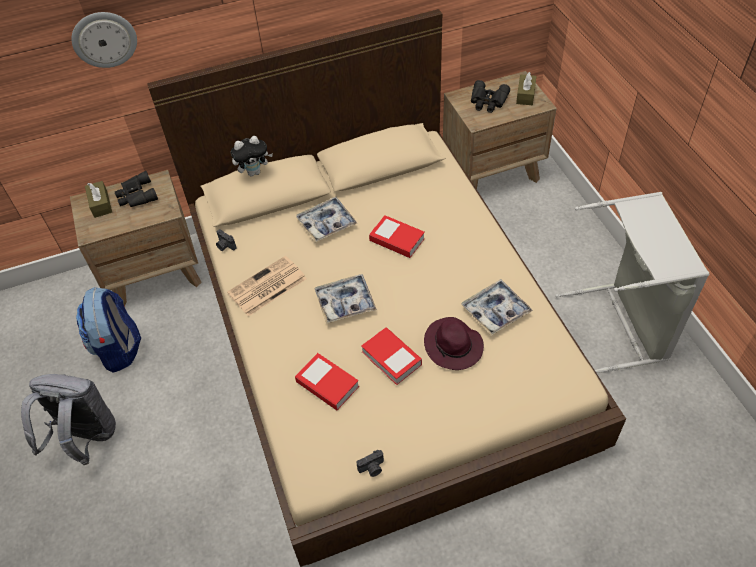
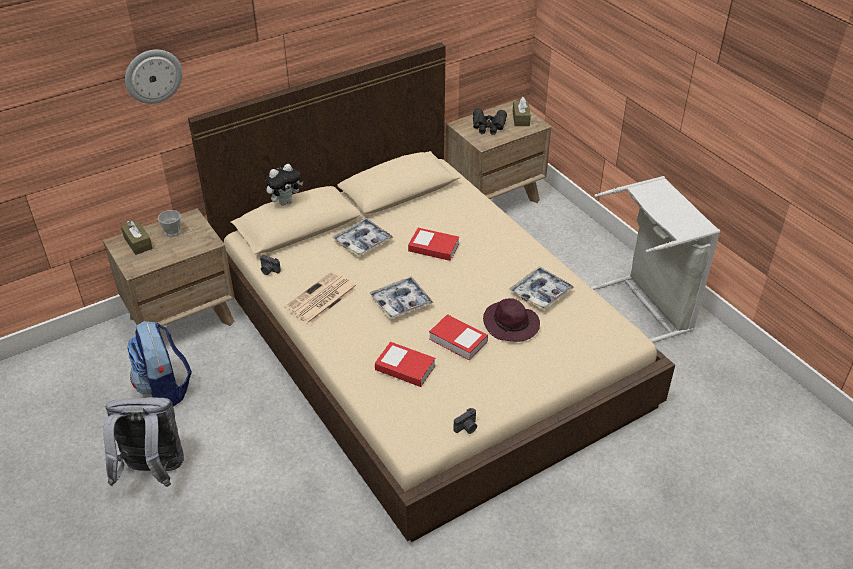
camera: 15 degrees left, 10 degrees down
(136, 195) = (172, 232): black binoculars -> cup

